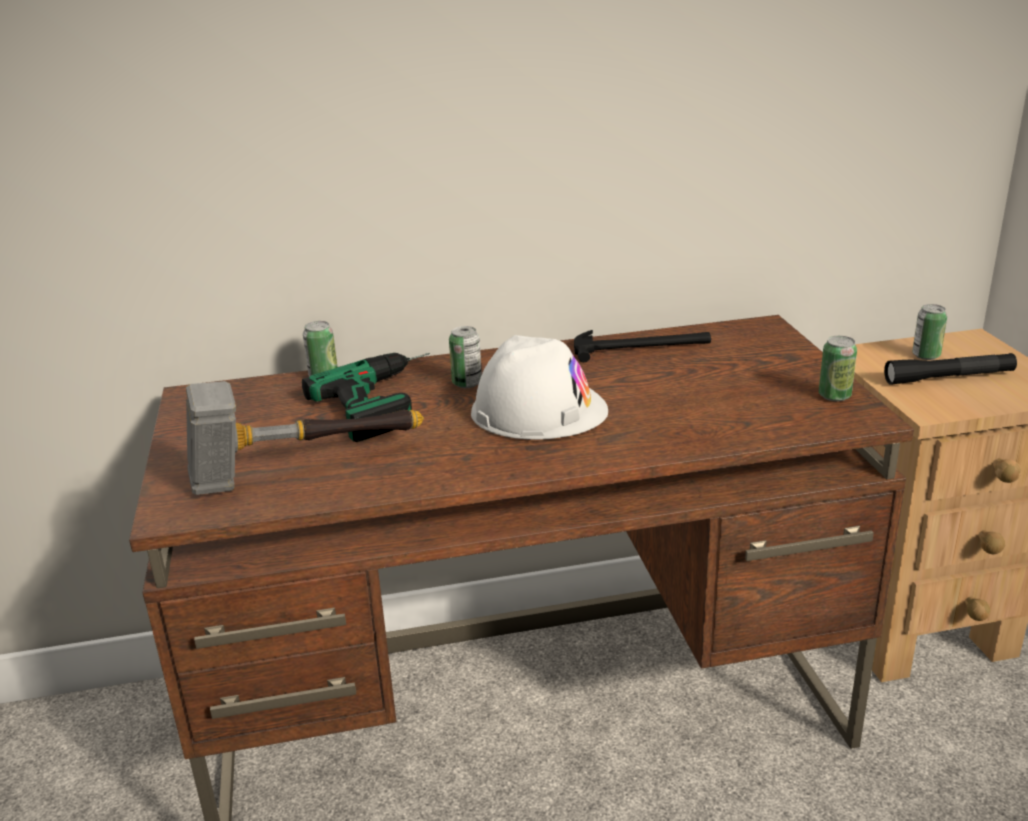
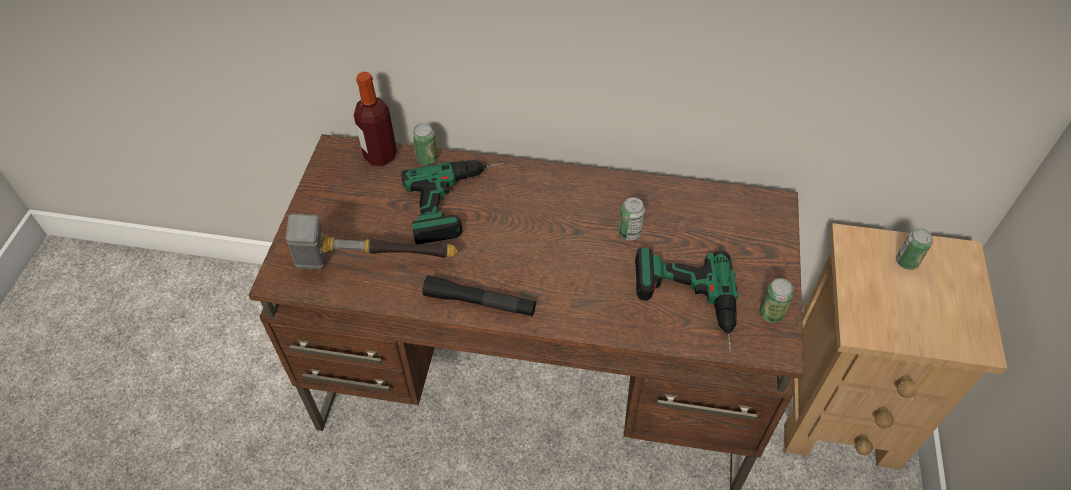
camera: 20 degrees right, 25 degrees up
(258, 387) = (380, 156): none -> bottle
(467, 383) = (518, 201): can -> can (629, 233)
(538, 410) = (551, 252): white hard hat -> none
(641, 347) = (665, 199): hammer -> none
(736, 412) = (686, 306): none -> power drill
(949, 378) = (905, 296): black flashlight -> black flashlight (479, 302)

